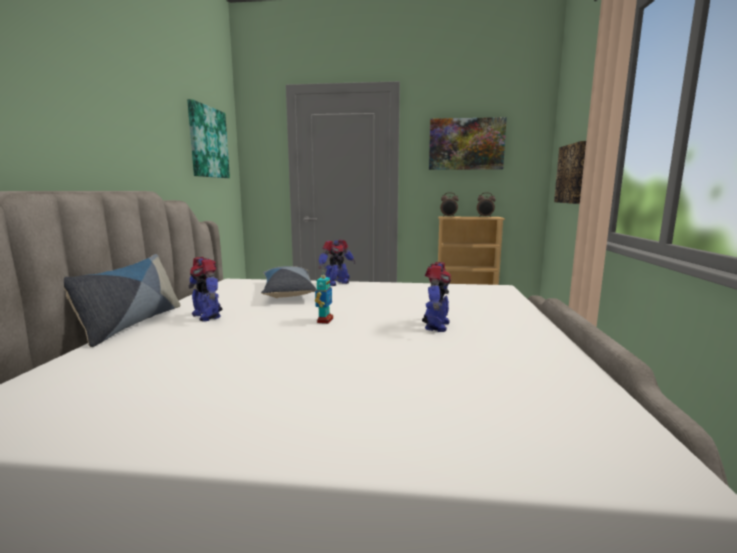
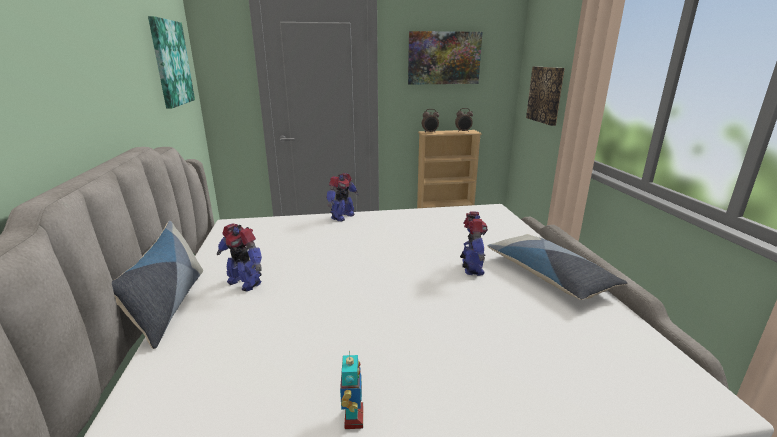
camera: 15 degrees left, 10 degrees up
(288, 291) = (302, 234): pillow -> pillow (548, 275)
(324, 320) = (368, 274): toy robot -> toy robot (353, 417)

